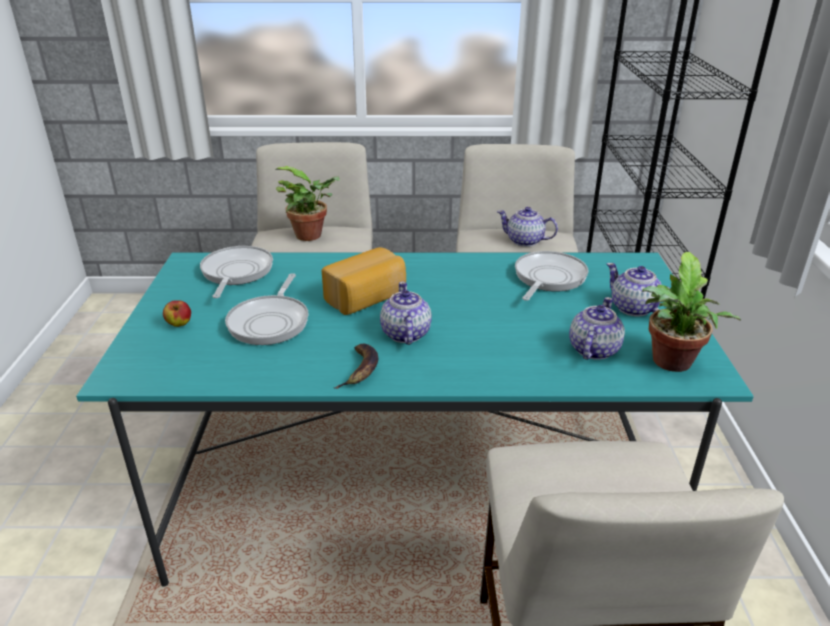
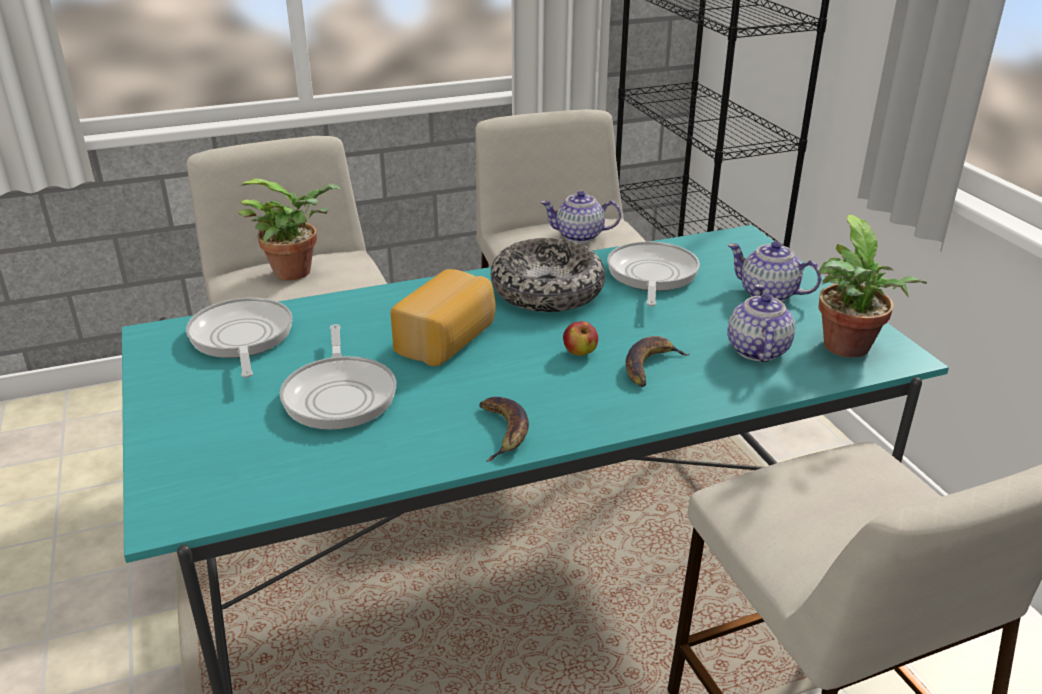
camera: 20 degrees left, 0 degrees up
(179, 324) = (210, 424): apple -> apple (580, 353)
(405, 334) = (528, 376): teapot -> none
(461, 276) = (547, 291): none -> bowl
(499, 345) = (650, 366): none -> banana

